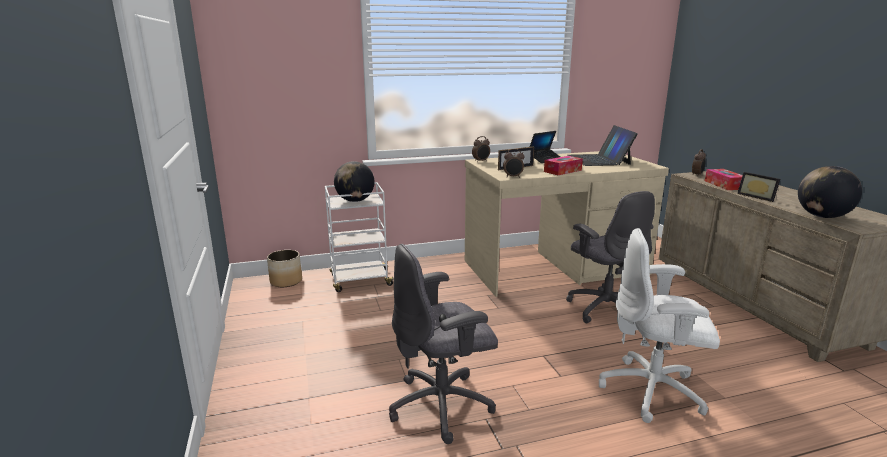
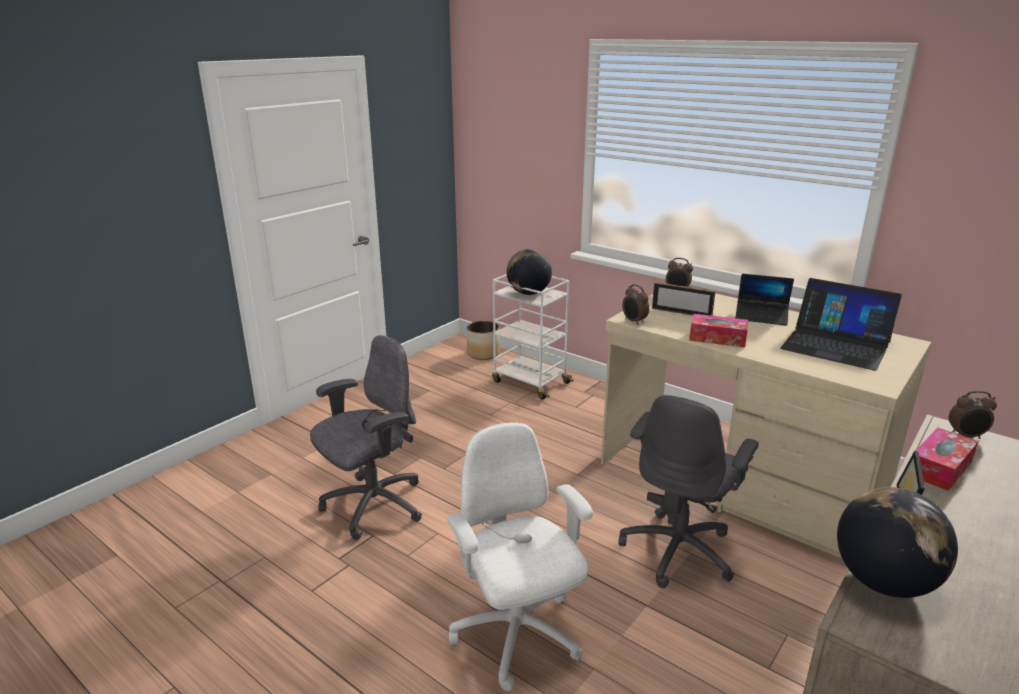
camera: 55 degrees right, 5 degrees up
(442, 405) = (372, 506): grey office chair -> grey office chair turned 105 degrees clockwise
(598, 160) = (835, 345): laptop -> laptop turned 105 degrees counterclockwise

